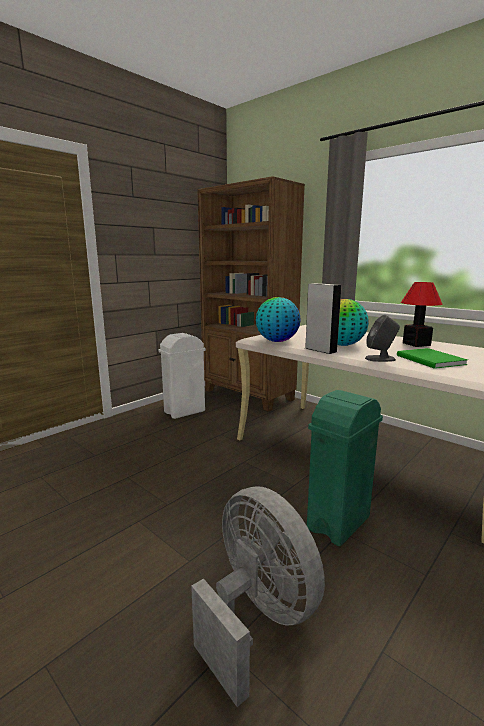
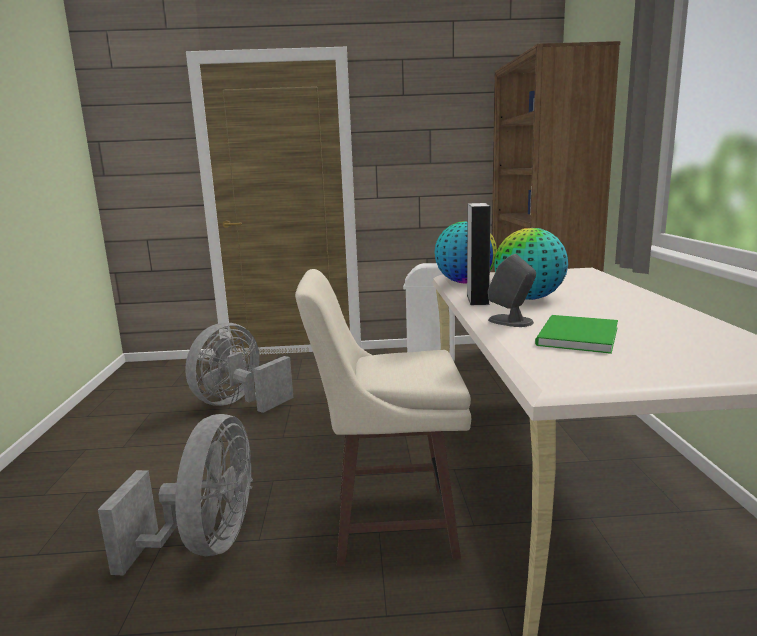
camera: 45 degrees right, 0 degrees up
(73, 495) = (238, 403): none -> grey fan
(337, 523) = (389, 524): green trash can -> beige stool
(416, 344) = (653, 315): table lamp -> none

